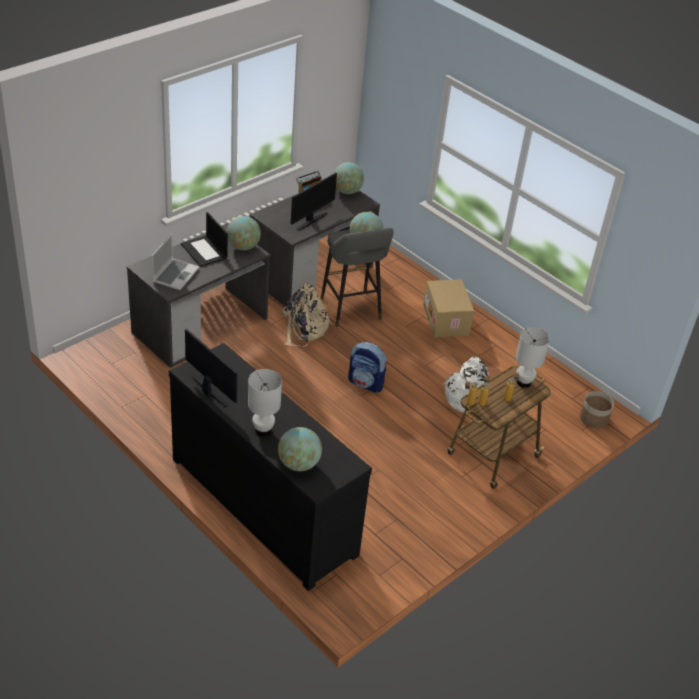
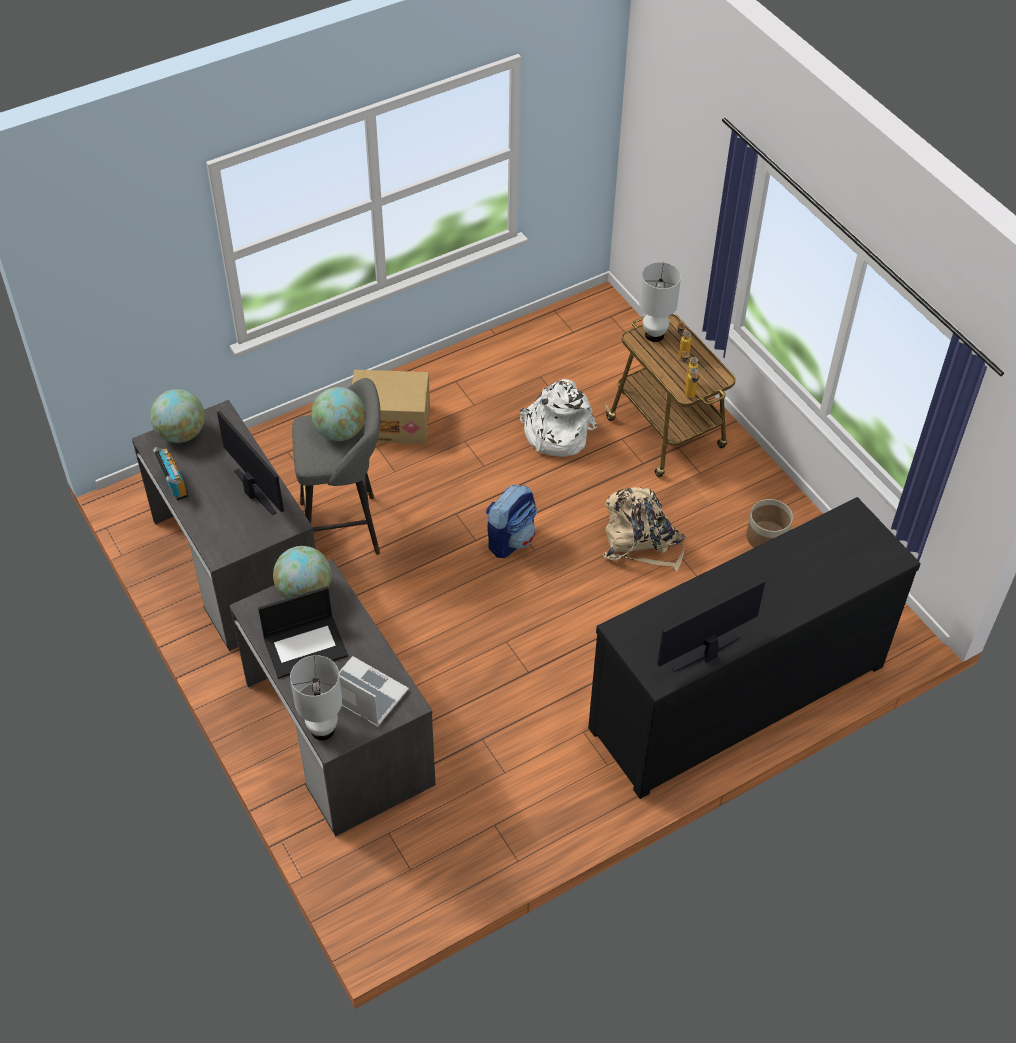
camera: 75 degrees left, 10 degrees up
(262, 430) = (787, 601): white table lamp -> white table lamp (323, 730)
(298, 464) = (851, 570): globe -> none
(304, 329) = (376, 594): beige backpack -> beige backpack (641, 542)
(594, 419) = (612, 321): planter -> planter (767, 537)

